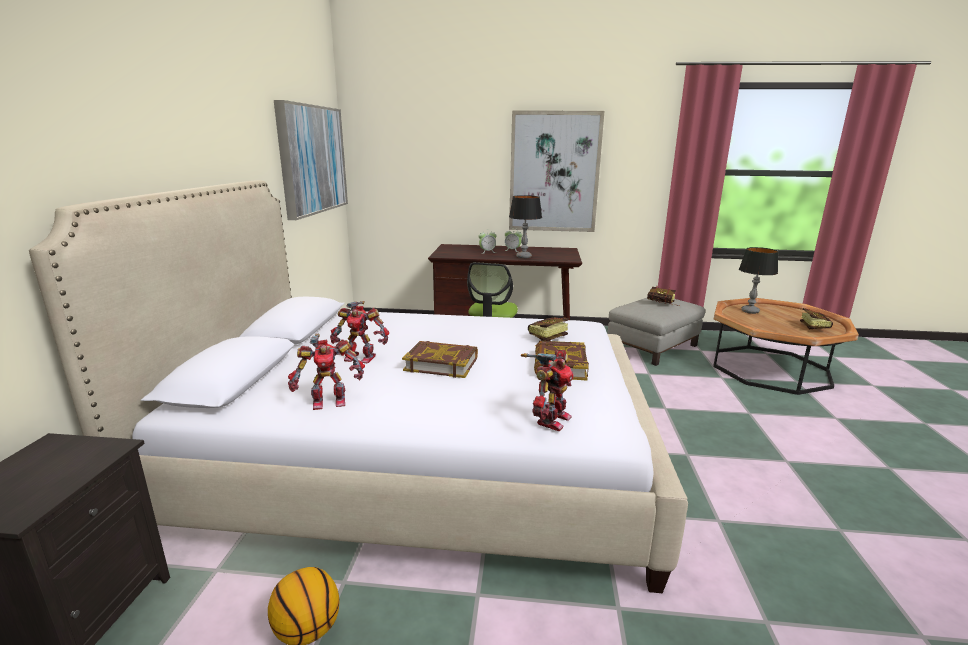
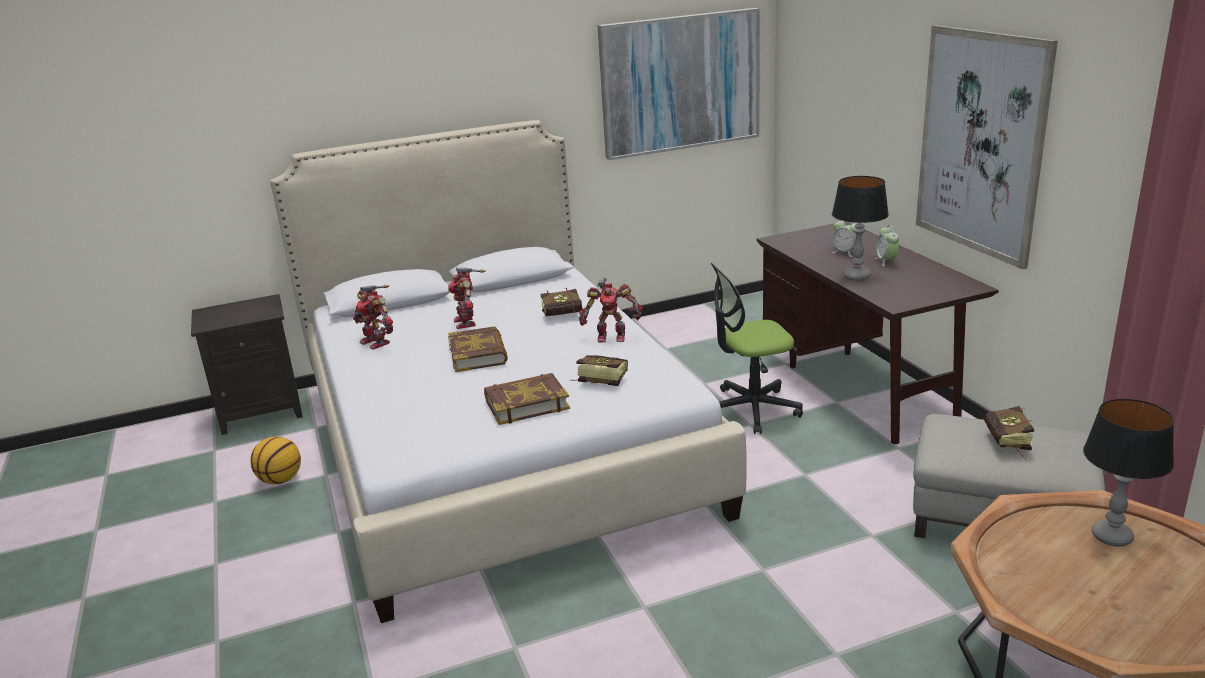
camera: 65 degrees right, 5 degrees up
(551, 419) = (395, 426): toy robot -> toy robot (611, 336)
(812, 327) = (1115, 619): book -> book (567, 315)

